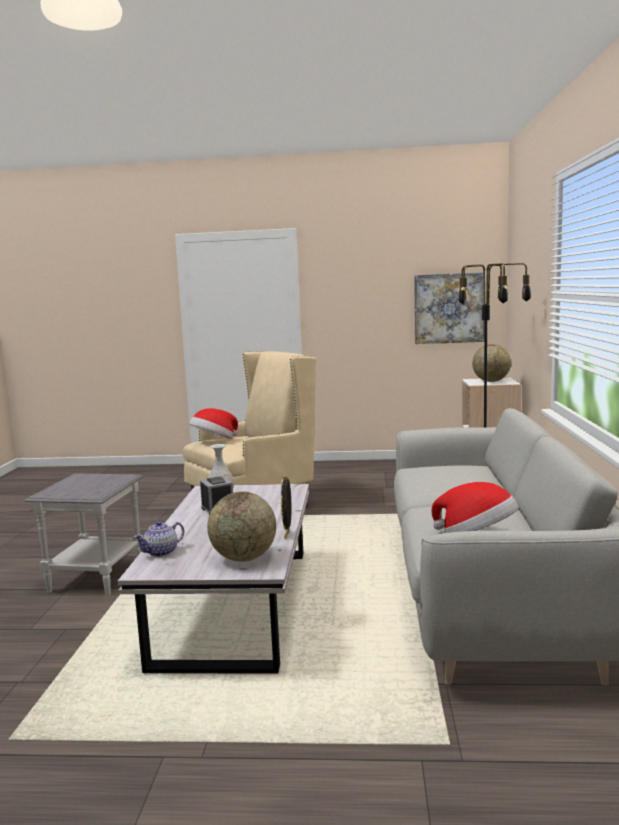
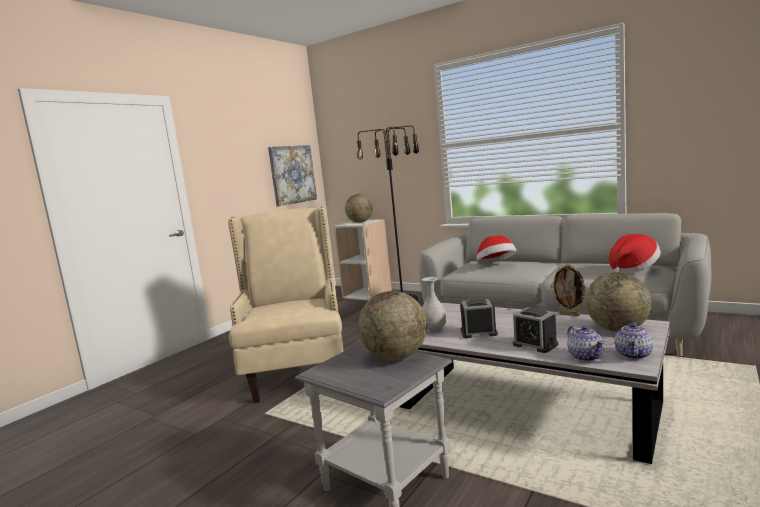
camera: 60 degrees left, 0 degrees up
(103, 487) = (396, 357): none -> globe
(170, 569) = (634, 354): none -> teapot
(189, 532) = (535, 345): none -> alarm clock
(214, 441) = (266, 314): hat -> hat (496, 266)

